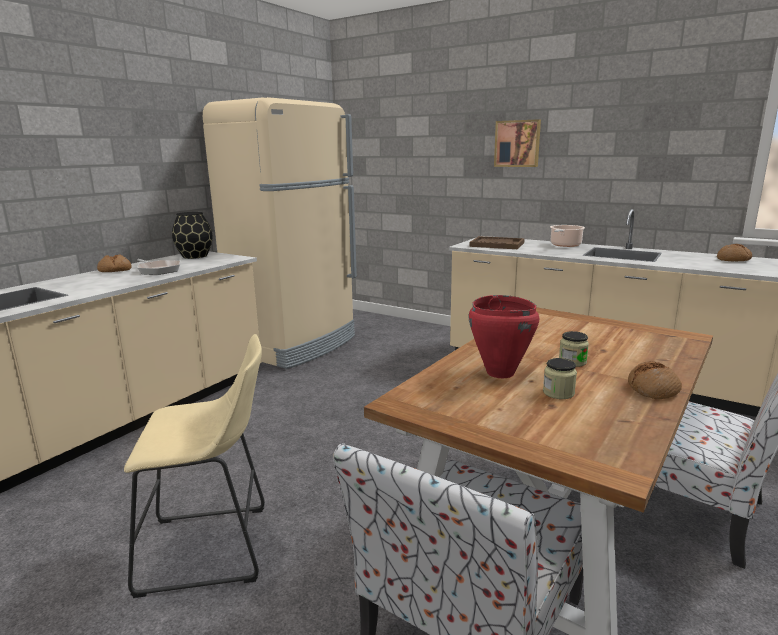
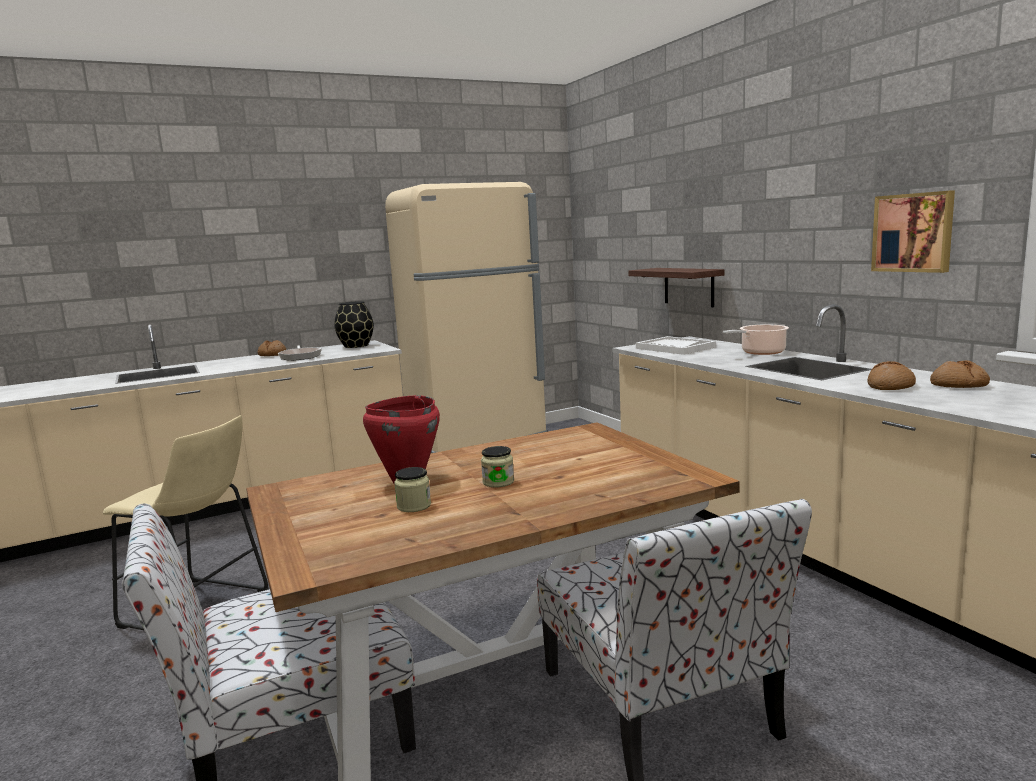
camera: 30 degrees right, 5 degrees down
(469, 197) = (688, 286): none -> shelf
(497, 244) = (674, 348): brown tray -> white tray
(517, 143) = (734, 216): picture -> picture (913, 232)
(653, 389) = (511, 520): bread -> bread (890, 386)

